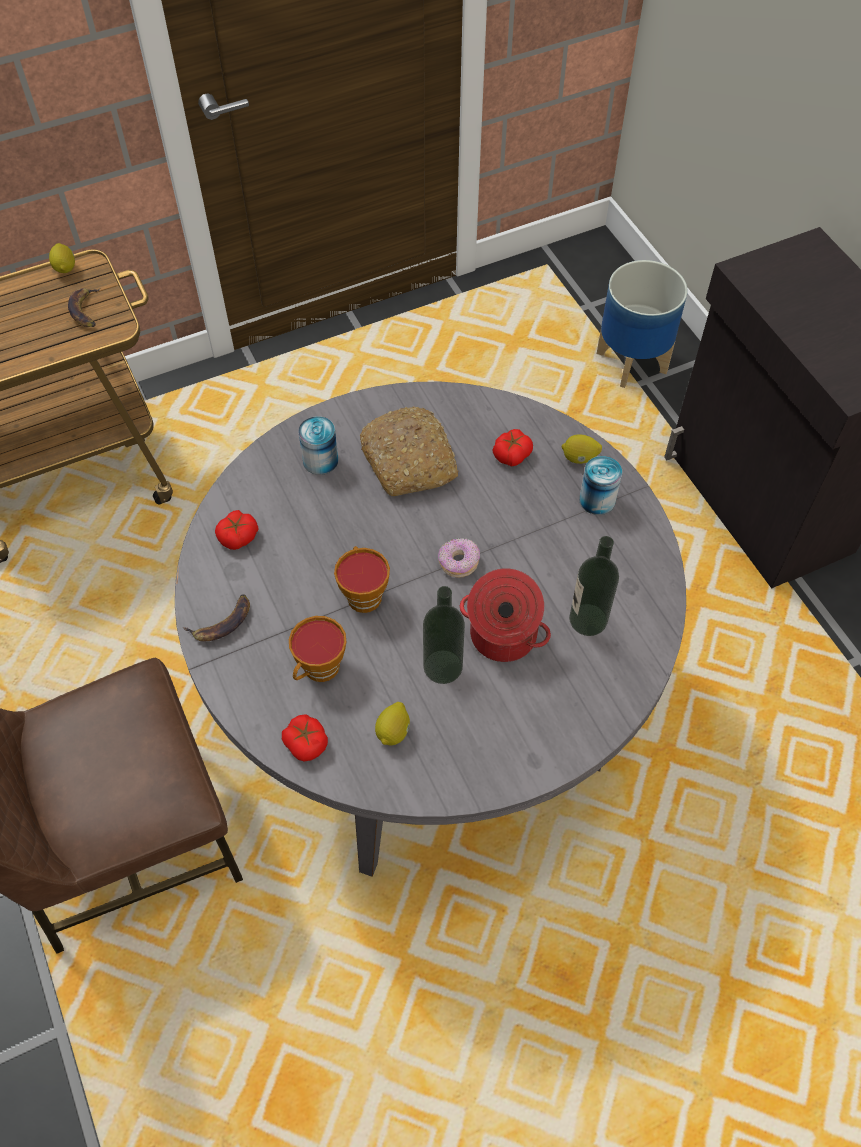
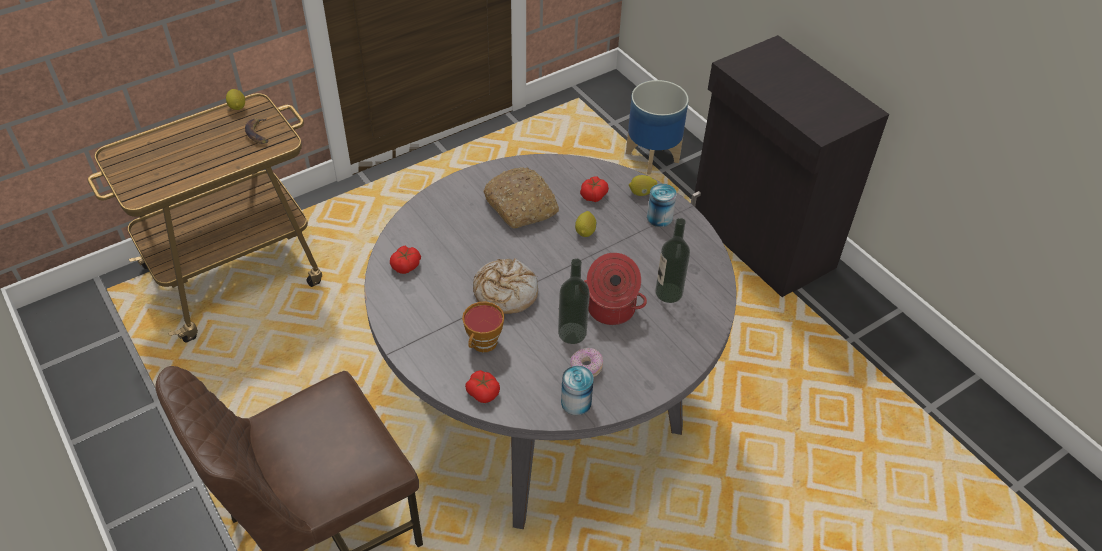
camera: 10 degrees left, 10 degrees down
(222, 622) = (405, 321): banana -> none
(320, 460) = (456, 211): can -> can (576, 402)
(362, 594) = (505, 293): cup -> bread
(393, 731) = (545, 378): lemon -> lemon (585, 231)
(458, 562) = (569, 266): donut -> donut (586, 367)

